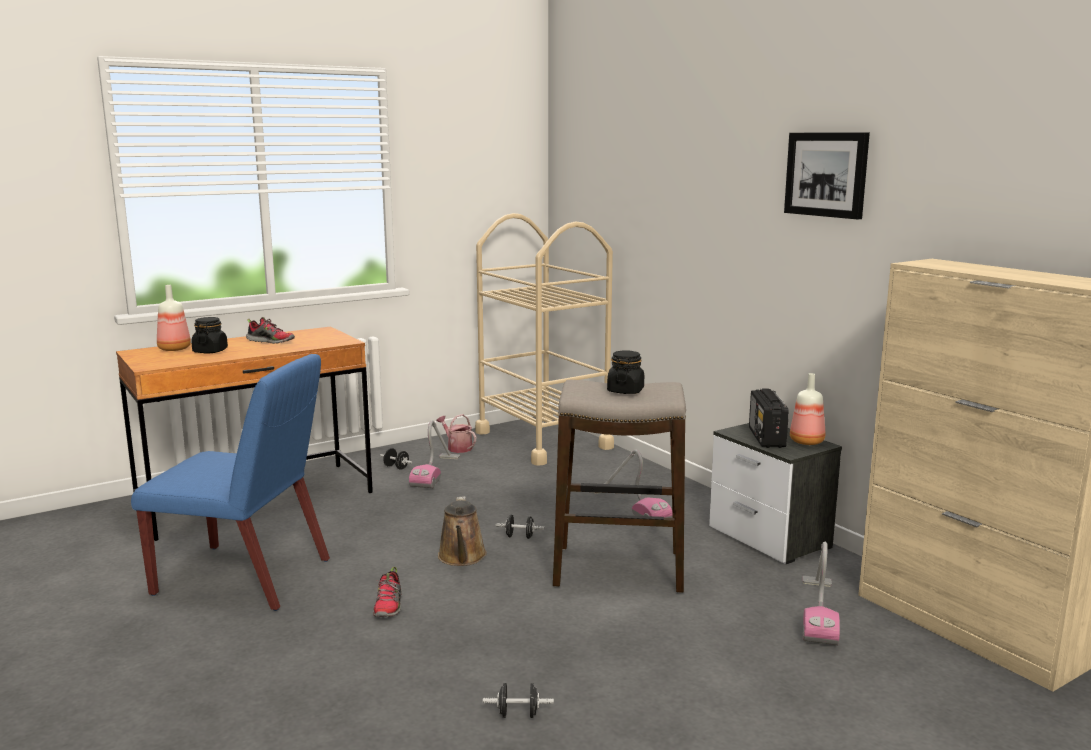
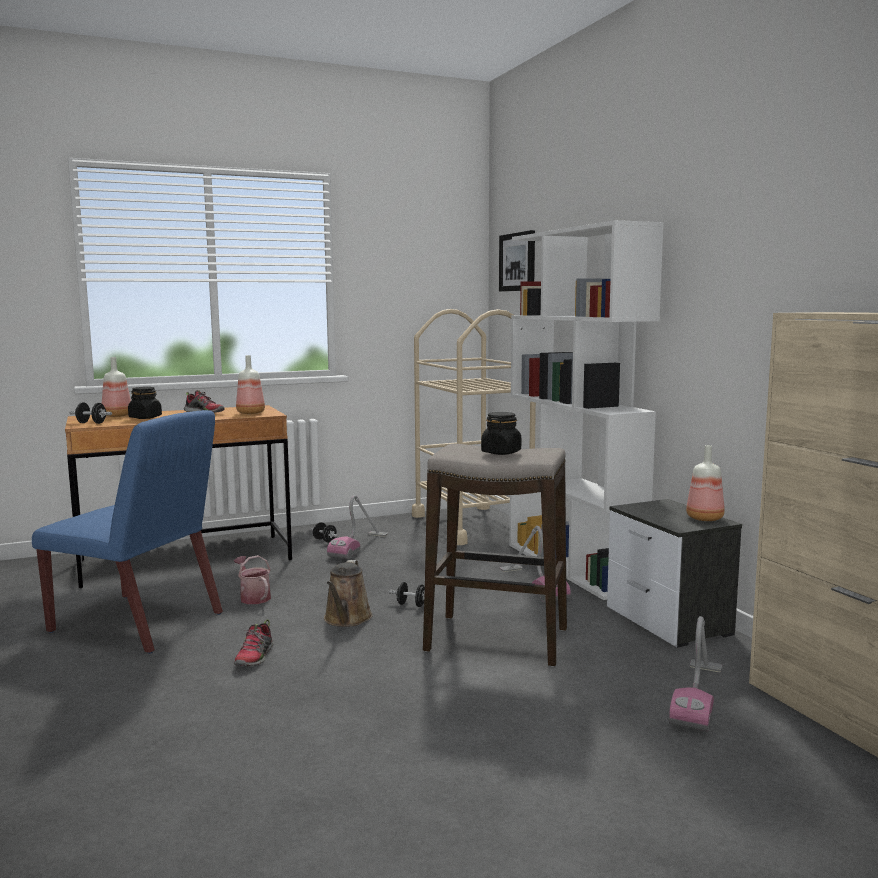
camera: 10 degrees right, 5 degrees down
(322, 340) = (250, 413): none -> bottle
(457, 447) = (389, 527): watering can -> watering can (253, 597)
(518, 714) = (330, 770): black dumbbell -> black dumbbell (91, 423)
(662, 483) = (574, 566): none -> white bookcase
(766, 438) = (662, 513): radio -> none
(827, 174) = (724, 239): picture -> picture (518, 262)

